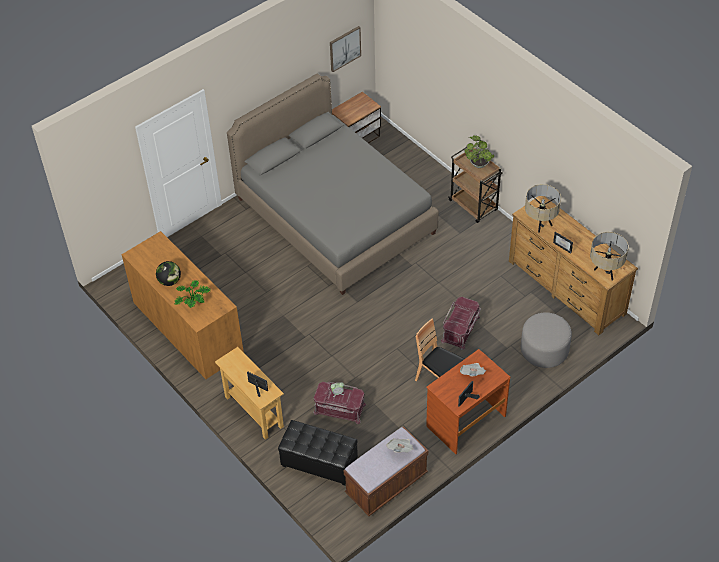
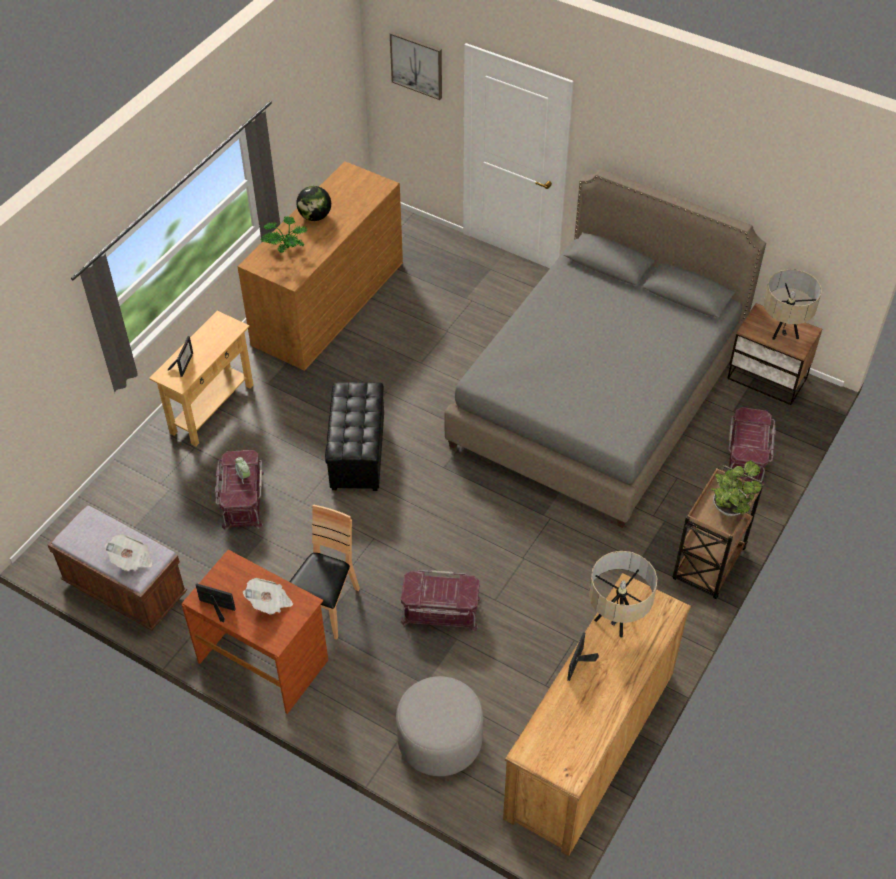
camera: 70 degrees right, 0 degrees up
(319, 464) = (143, 502): black ottoman -> black ottoman (357, 453)
(344, 48) = (818, 235): picture -> picture (417, 64)
(407, 166) = (747, 456): none -> red storage box
(605, 272) = (545, 744): beige table lamp -> beige table lamp (783, 330)

